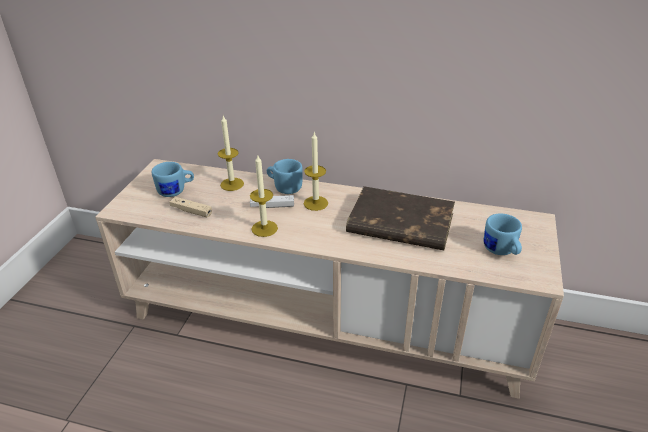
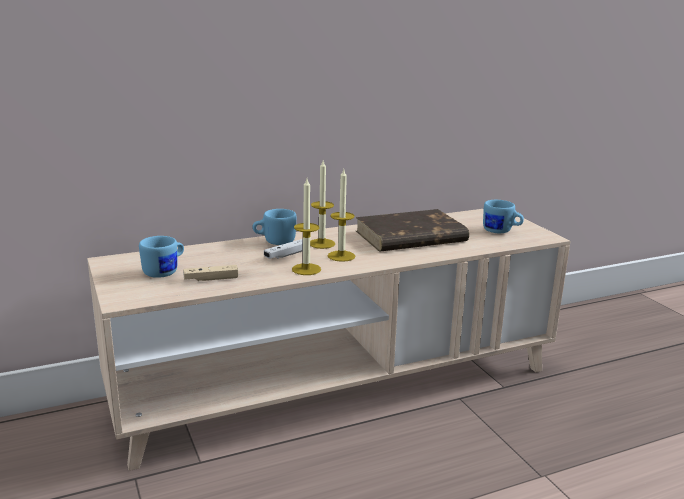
camera: 40 degrees left, 15 degrees down
(232, 184) = (218, 252): candle -> candle (341, 256)

